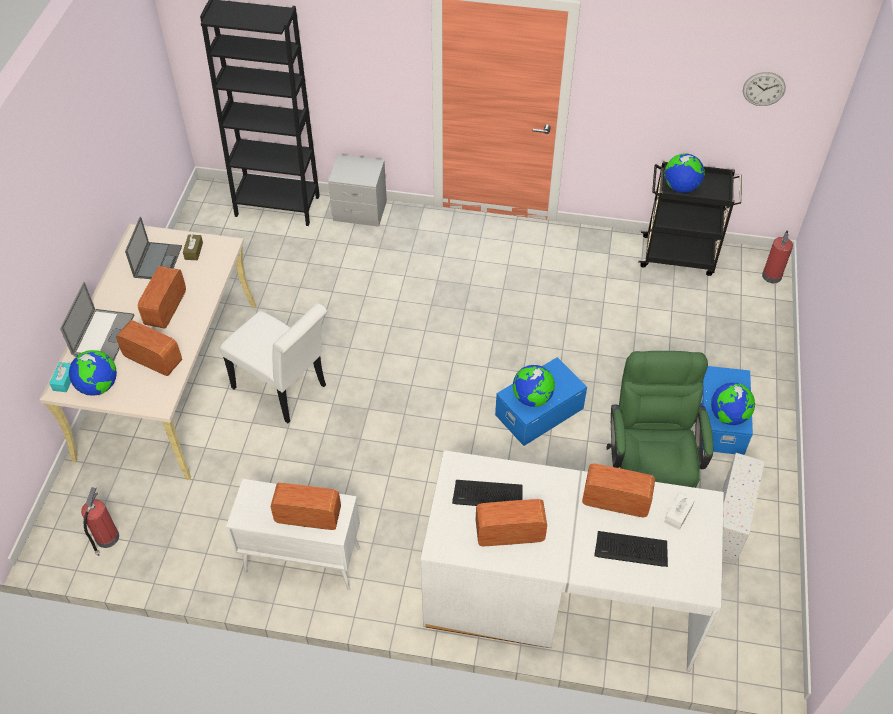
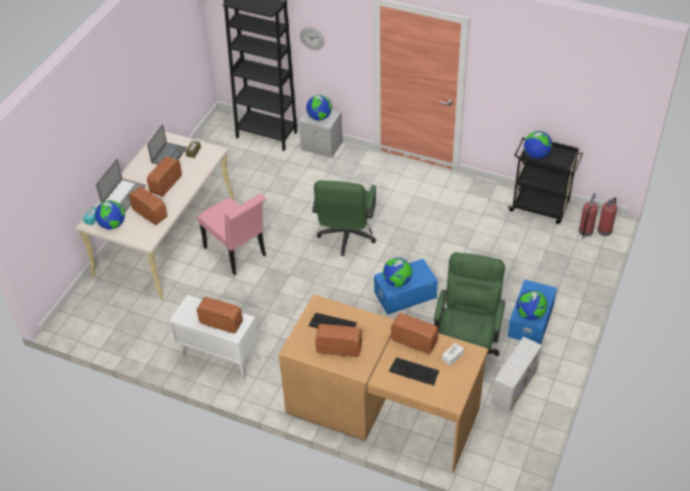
camera: 15 degrees right, 5 degrees down
(106, 538) = (101, 325): fire extinguisher -> fire extinguisher (585, 231)
(284, 390) = (237, 254): white chair -> pink chair
(356, 172) = (319, 117): none -> globe
(432, 340) = (346, 237): none -> green office chair
(561, 593) = (383, 409): white desk -> brown desk
(764, 89) = (595, 92): wall clock -> wall clock (312, 38)

